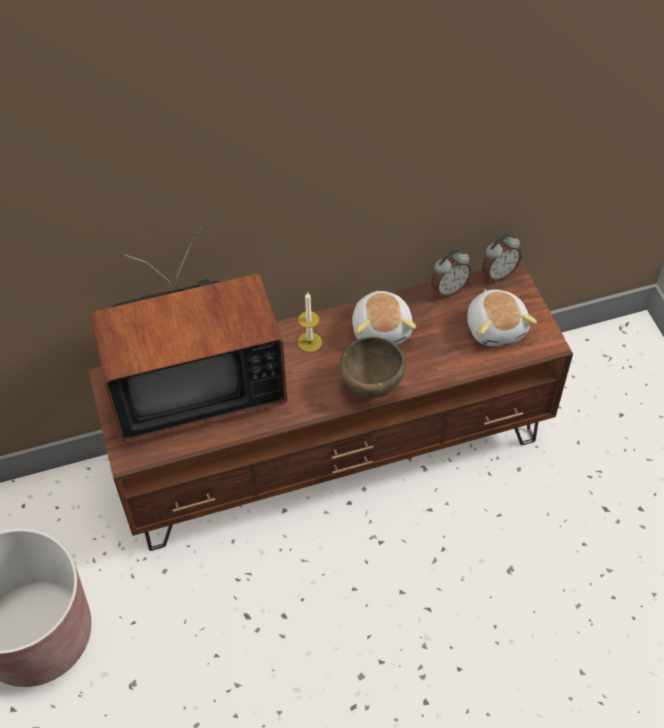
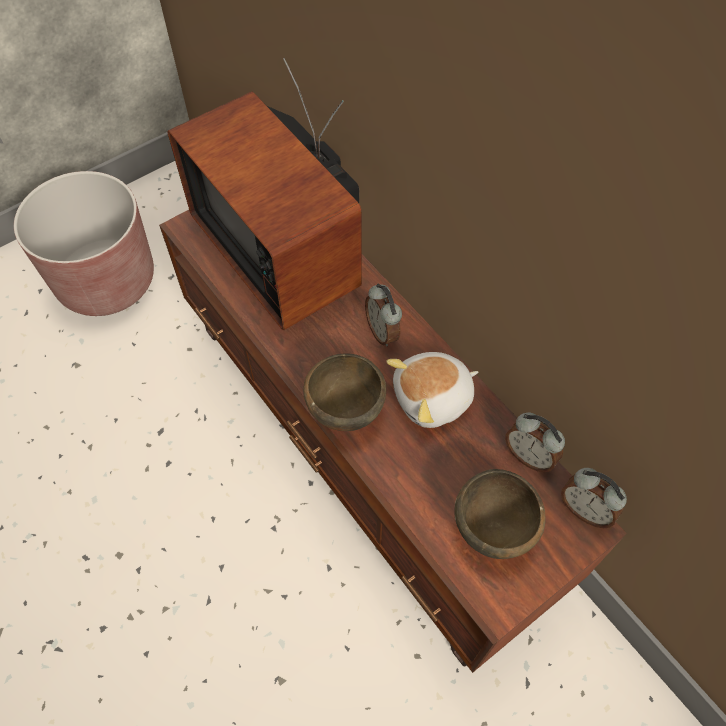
camera: 70 degrees right, 5 degrees up
(309, 342) = (383, 332): candle -> alarm clock
(496, 327) = (493, 530): plush toy -> brown bowl

